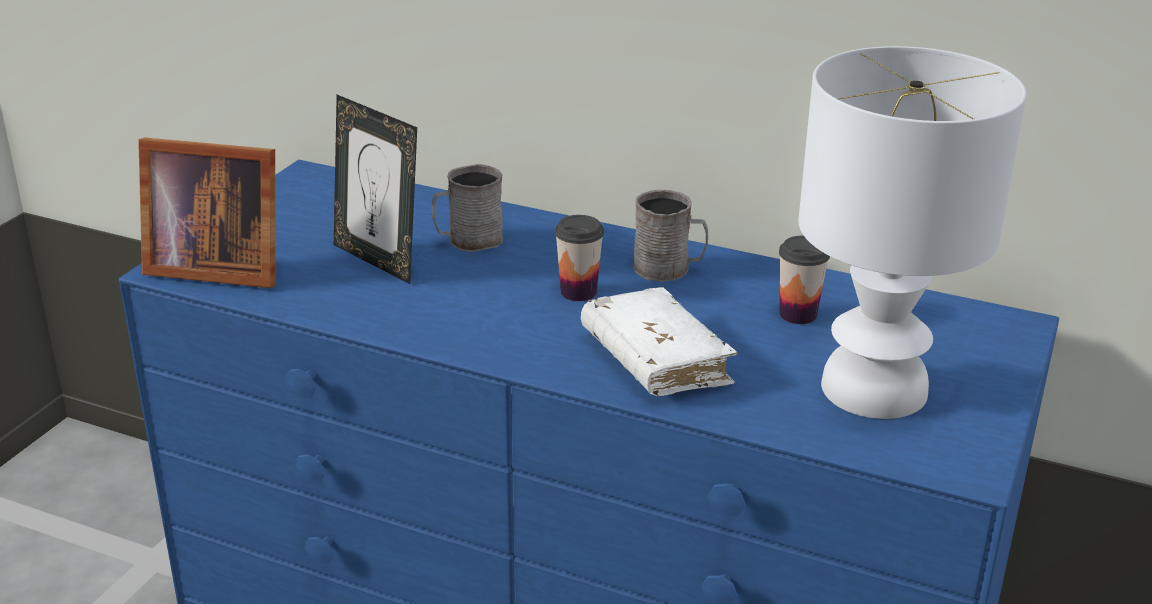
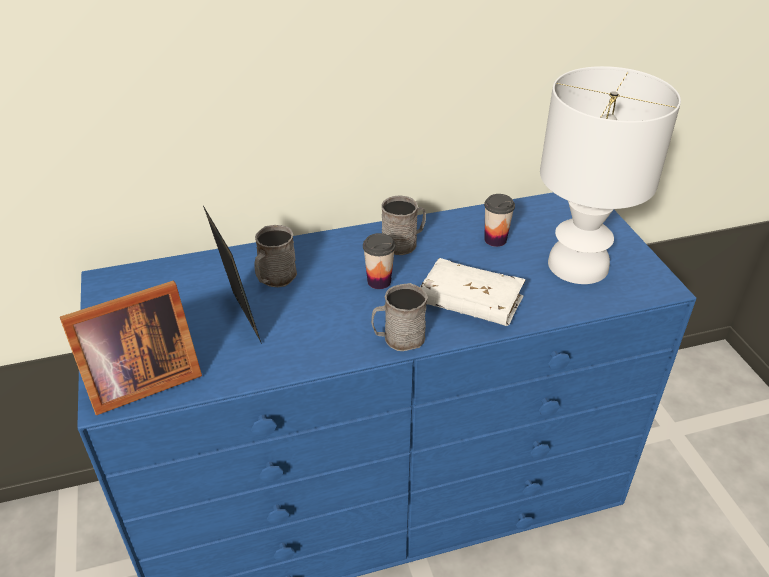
camera: 40 degrees left, 10 degrees up
(378, 260) = (240, 319): picture frame -> picture frame turned 120 degrees counterclockwise
(514, 352) = (398, 338): none -> grey mug

